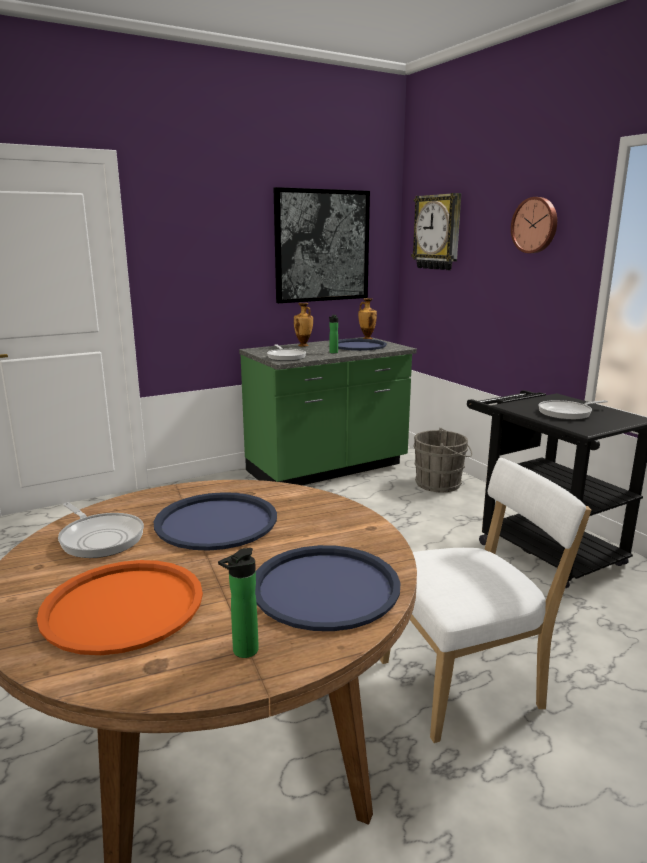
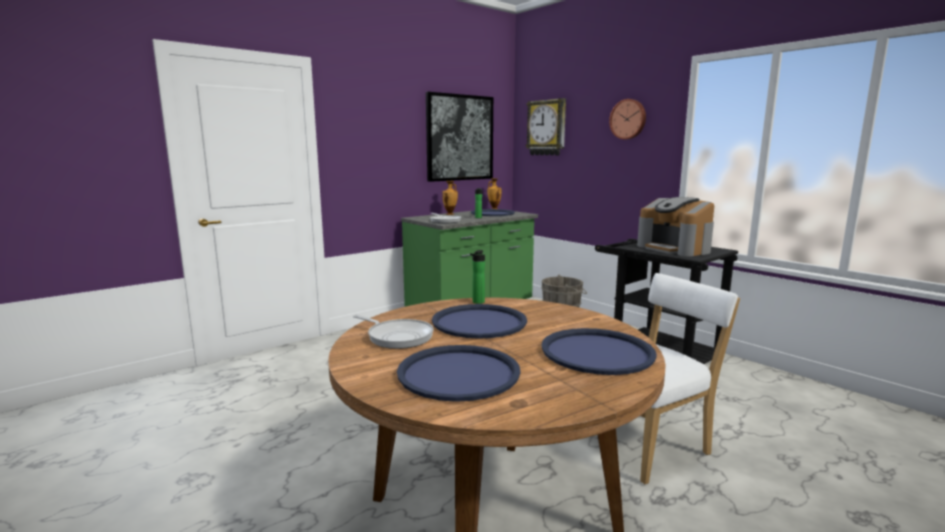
camera: 10 degrees left, 5 degrees down
(123, 606) = (458, 373): orange tray -> blue tray
(242, 652) = (574, 390): bottle -> bottle (477, 302)
(567, 413) = (674, 249): frying pan -> coffee machine

